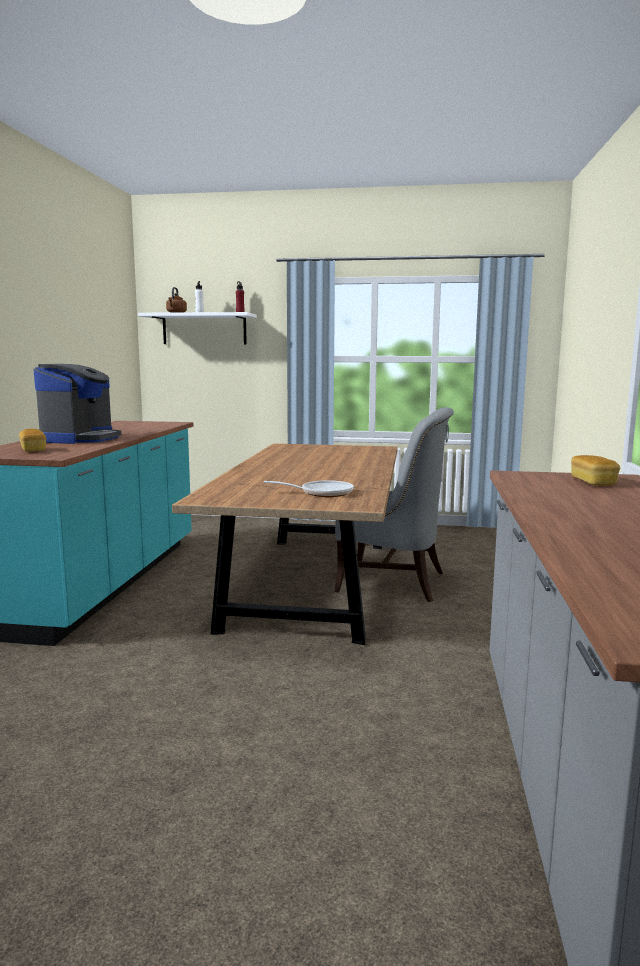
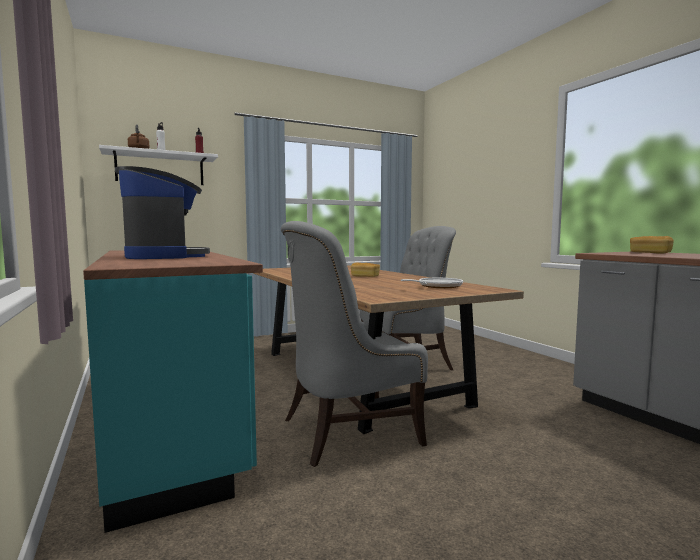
camera: 35 degrees left, 5 degrees down
(33, 450) = (172, 262): bread -> bread (365, 276)
(204, 628) = (347, 431): none -> grey chair

